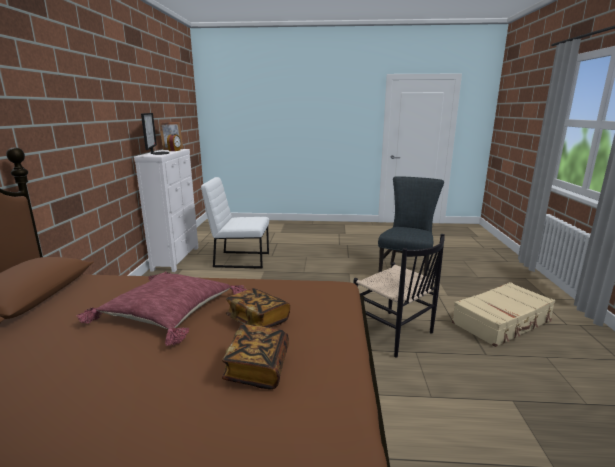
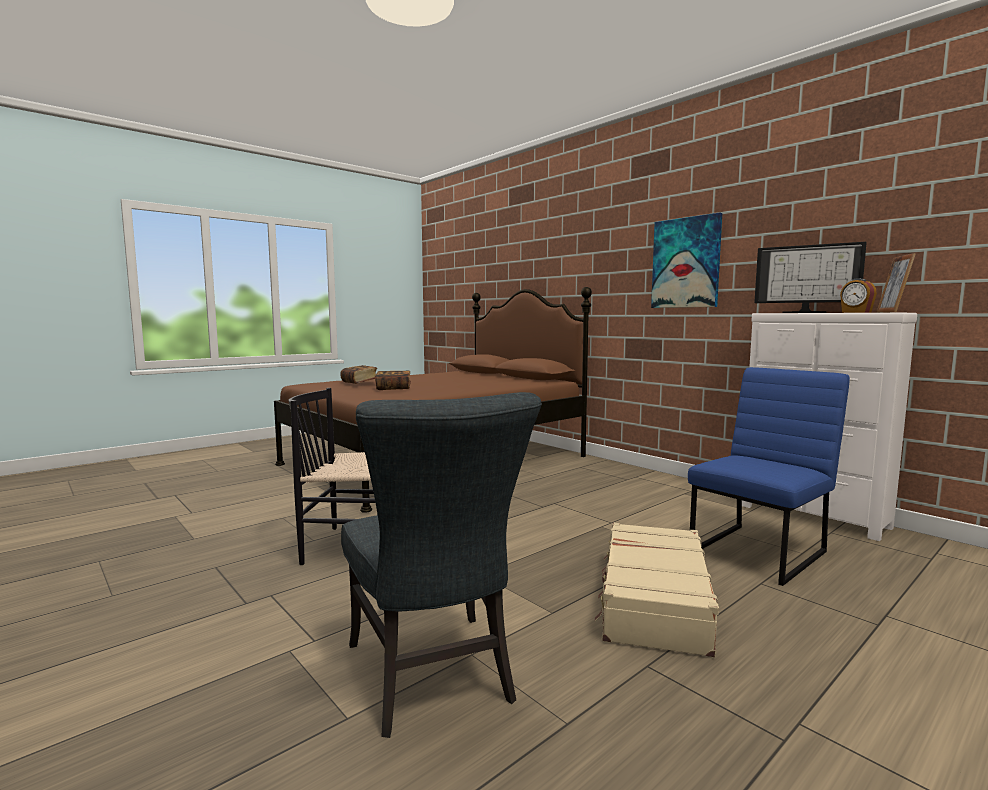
camera: 135 degrees right, 10 degrees down
(83, 119) = (686, 263): none -> picture
(168, 309) = (452, 384): red pillow -> none
(240, 259) = (760, 551): white chair -> blue chair
(502, 322) = (166, 628): beige suitcase -> beige suitcase (653, 601)

